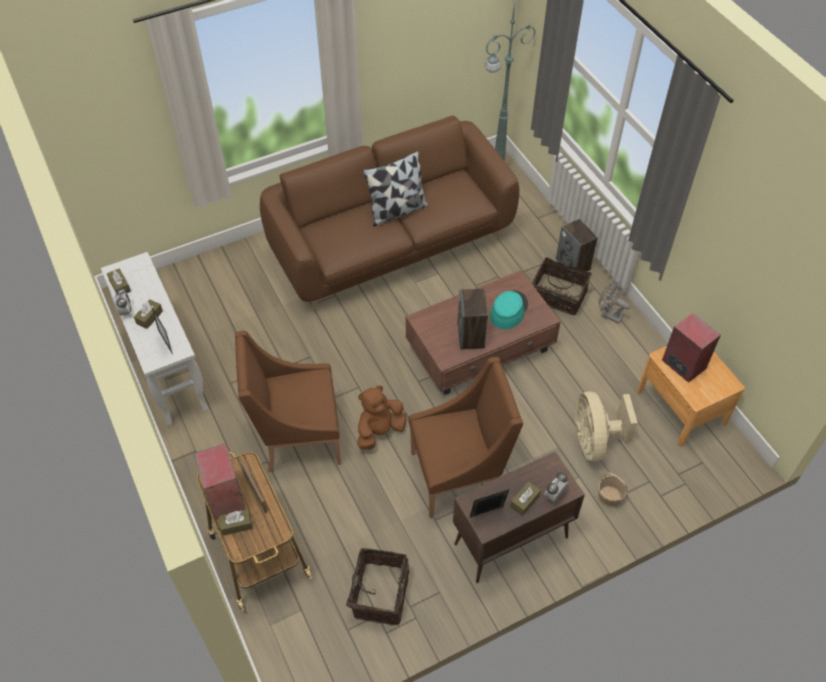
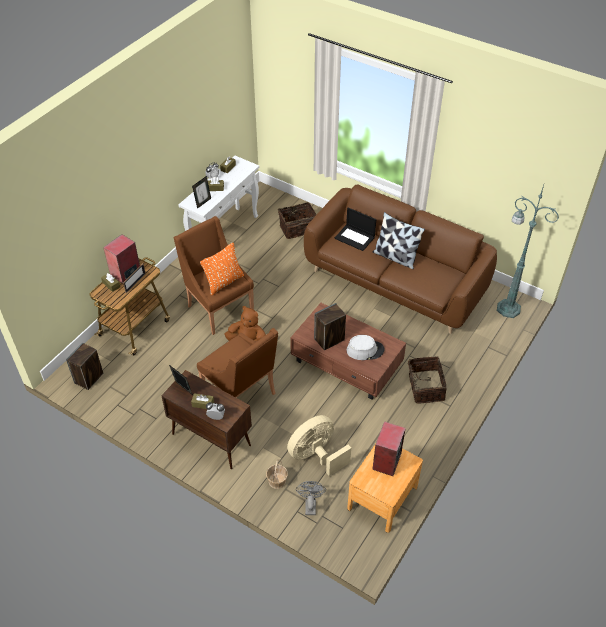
camera: 60 degrees right, 5 degrees down
(311, 394) = (224, 282): none -> orange pillow
(337, 229) = (355, 237): none -> laptop
(379, 593) = (139, 390): basket -> basket (297, 227)
(508, 310) = (365, 350): turquoise hat -> grey hat
(573, 264) = (462, 384): speaker -> speaker (89, 378)
(608, 315) = (432, 423): grey fan -> grey fan (310, 504)

